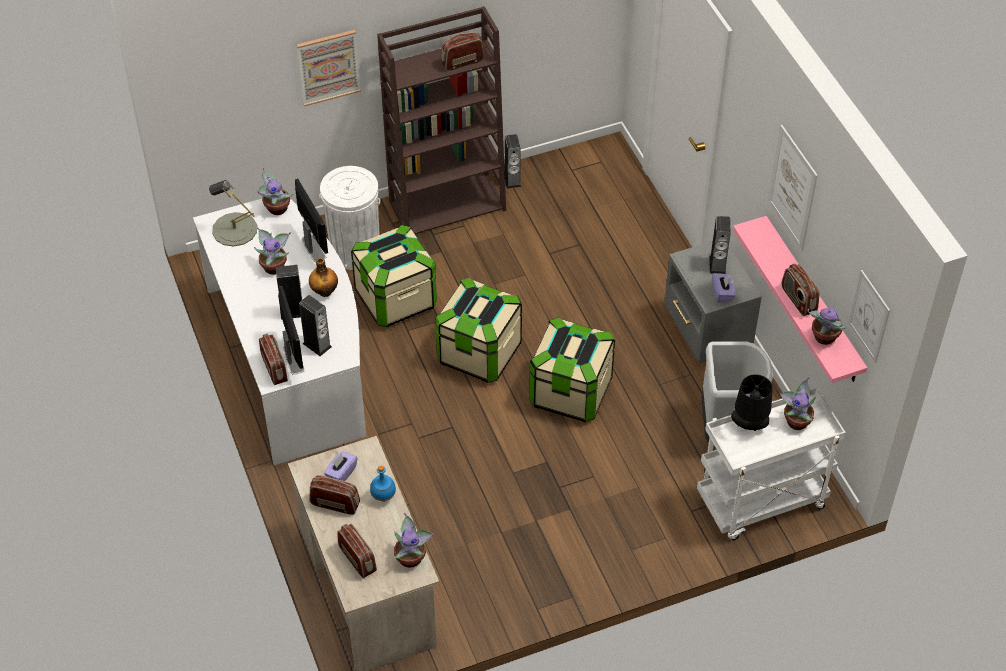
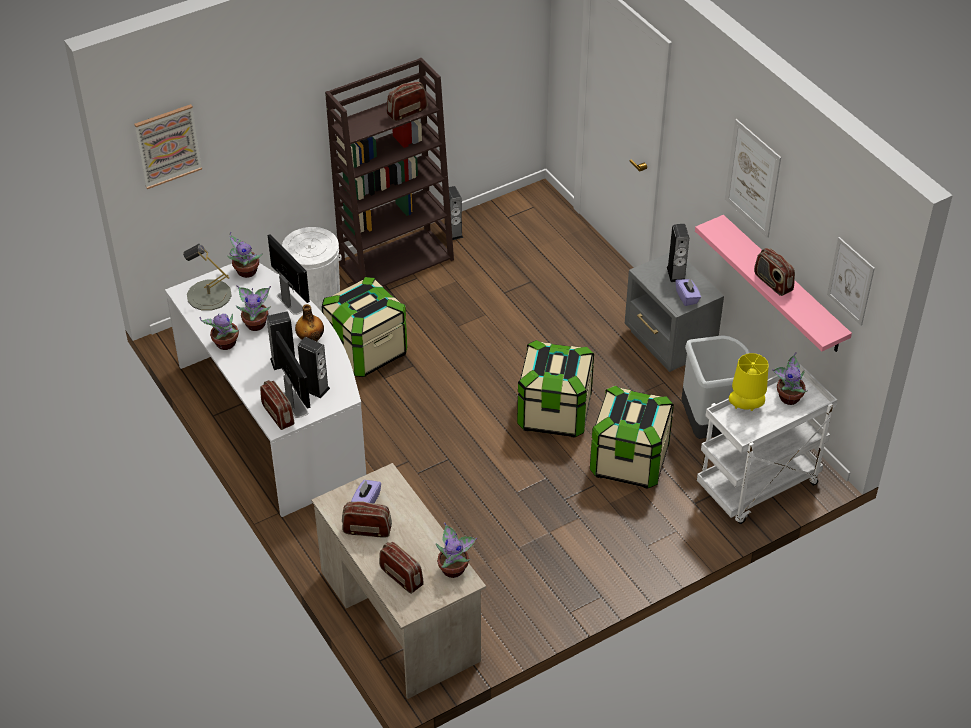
camera: 10 degrees left, 5 degrees down
(328, 67) = (280, 129): picture -> picture (168, 146)
(383, 496) = (413, 516): blue bottle -> none
(479, 353) = (458, 389): storage box -> storage box (629, 461)
(749, 426) = (746, 407): black table lamp -> yellow table lamp
(824, 338) = (805, 312): potted plant -> potted plant (225, 344)

